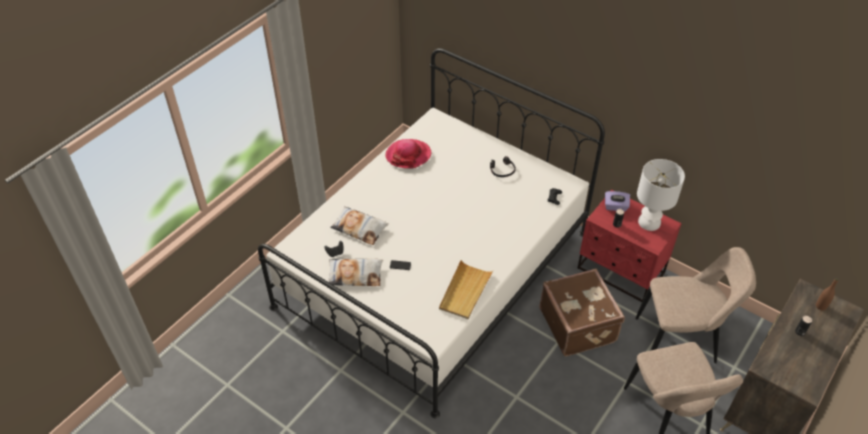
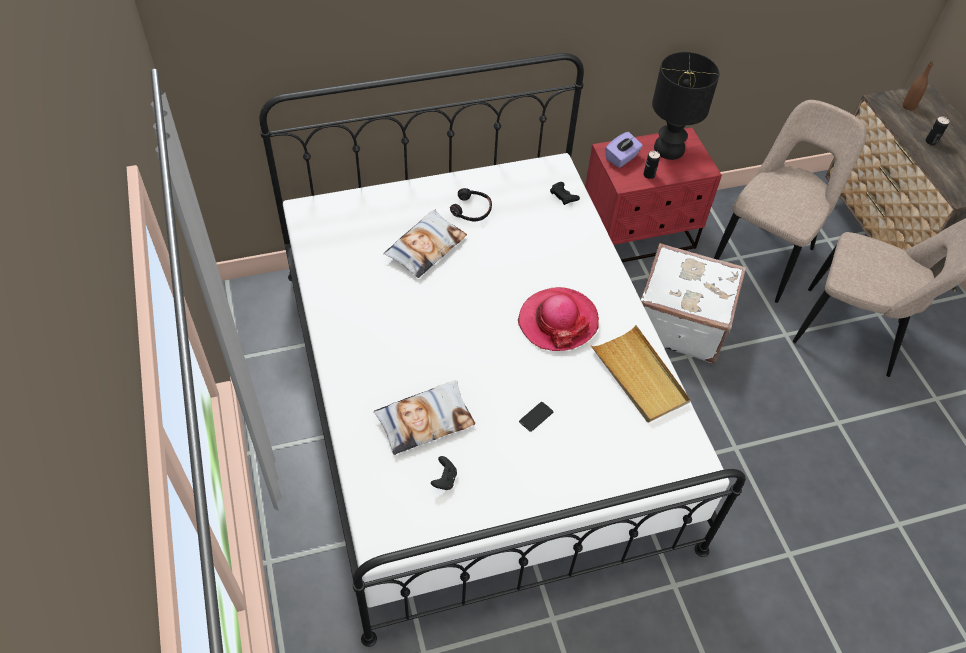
camera: 55 degrees left, 5 degrees up
(355, 275) = (507, 480): pillow -> pillow (425, 247)
(408, 155) = (344, 281): hat -> hat (558, 321)
(578, 324) = (679, 321): brown suitcase -> white suitcase
(649, 222) = (668, 148): white table lamp -> black table lamp

